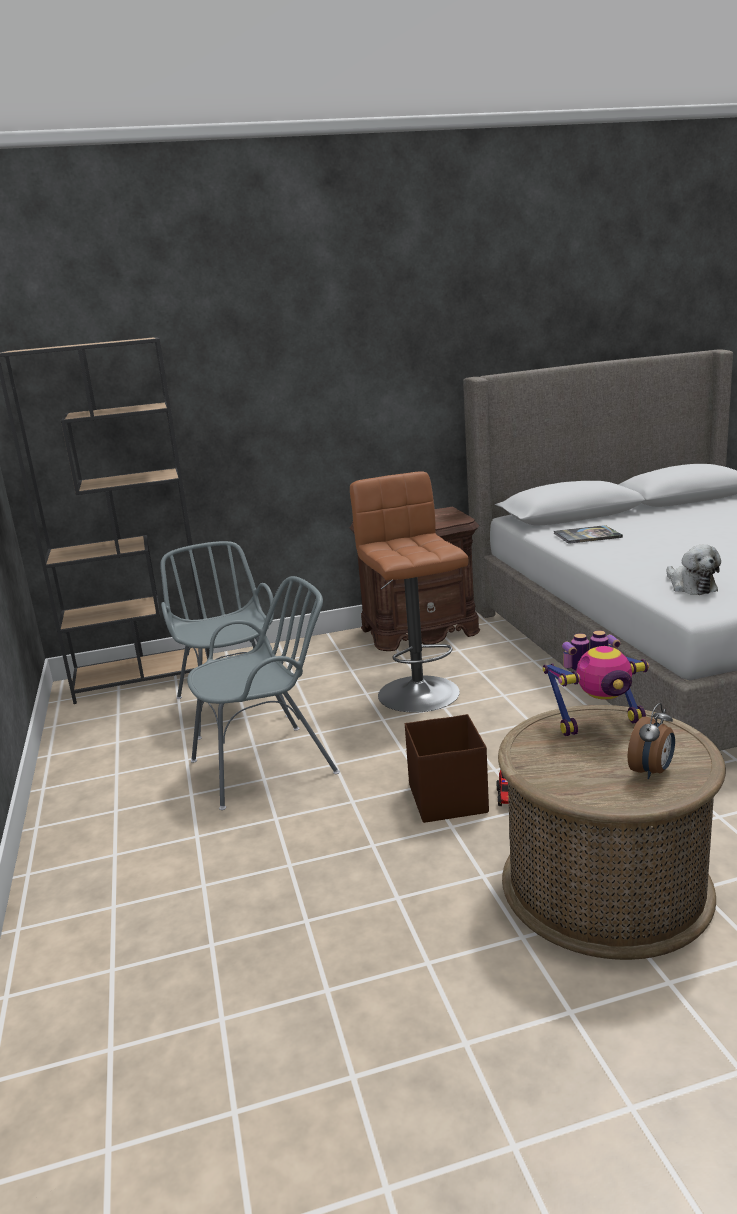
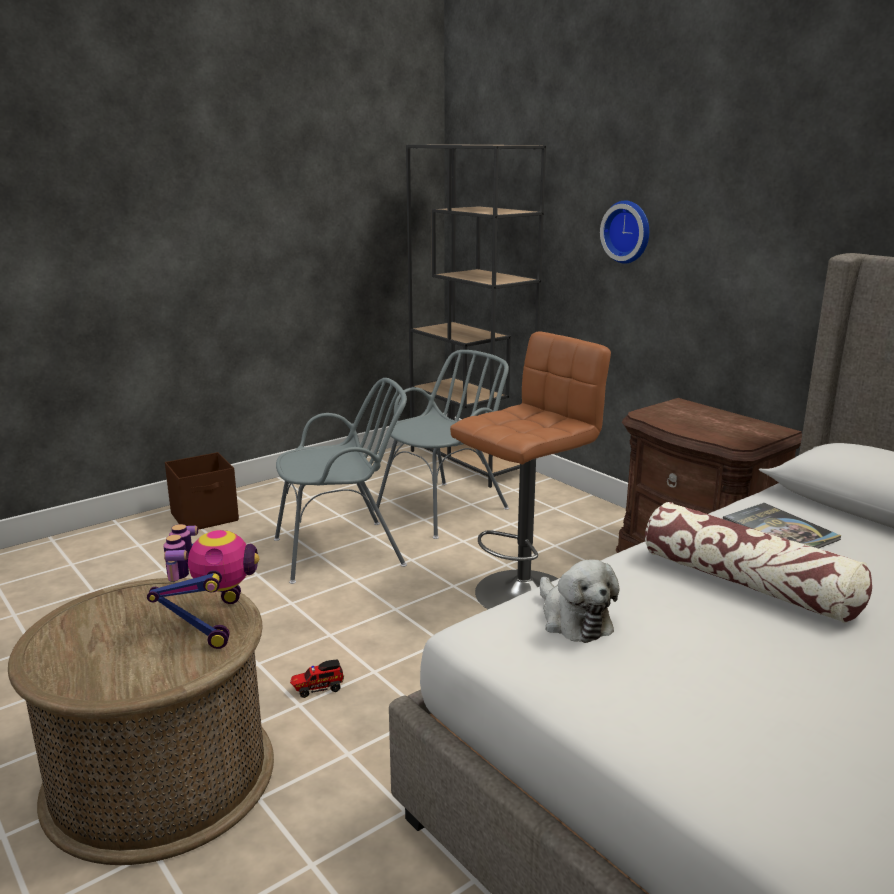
camera: 65 degrees right, 0 degrees up
(269, 401) = (628, 231): none -> wall clock
(269, 764) = (344, 550): grey chair -> grey chair turned 60 degrees counterclockwise
(448, 798) = (308, 652): brown storage box -> brown storage box (205, 517)
(597, 722) = (211, 622): toy robot -> toy robot turned 150 degrees counterclockwise
(652, 771) = (96, 663): alarm clock -> none
(654, 550) = (748, 584): none -> pillow
(691, 586) = (573, 620): plush toy -> plush toy turned 75 degrees counterclockwise

